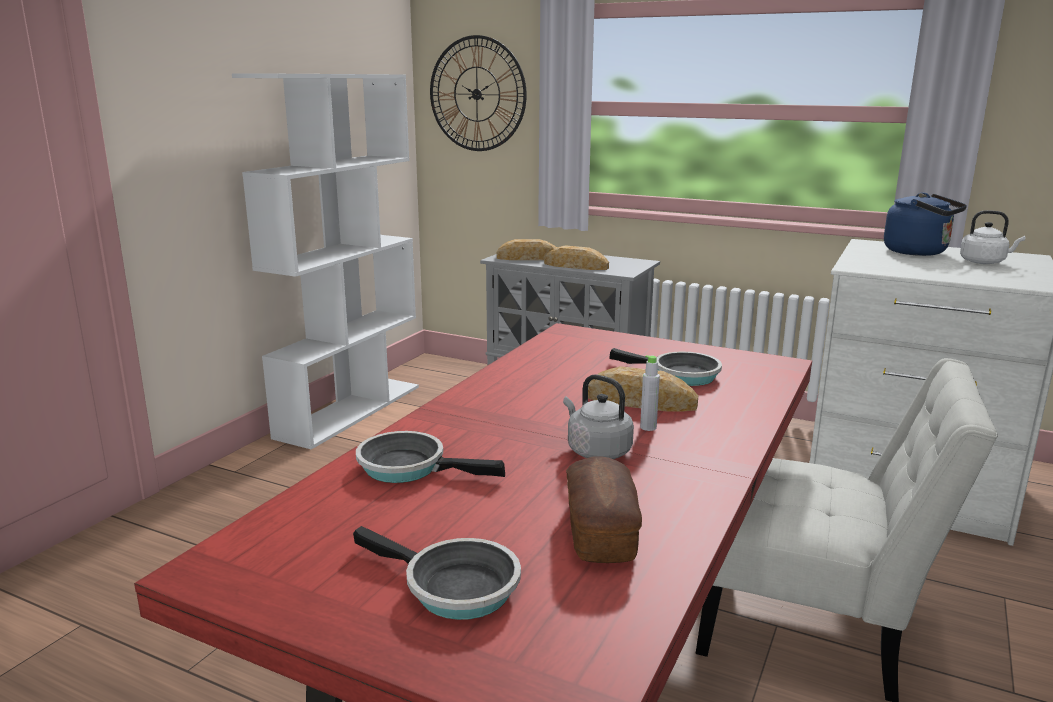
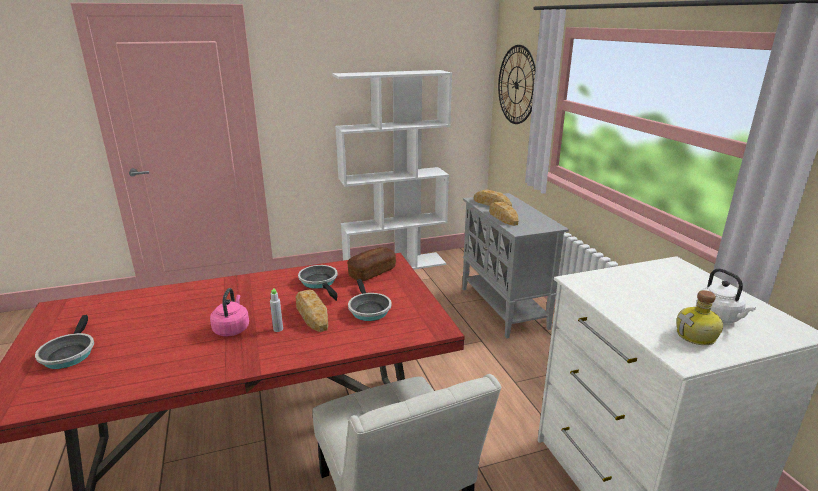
camera: 45 degrees right, 5 degrees up
(409, 467) = (170, 300): frying pan -> frying pan (320, 282)
(596, 451) = (232, 328): grey kettle -> pink kettle
(600, 530) = (144, 362): bread -> bread (372, 272)
(919, 252) = (689, 287): blue kettle -> none
(1009, 274) = (697, 336): none -> bottle

